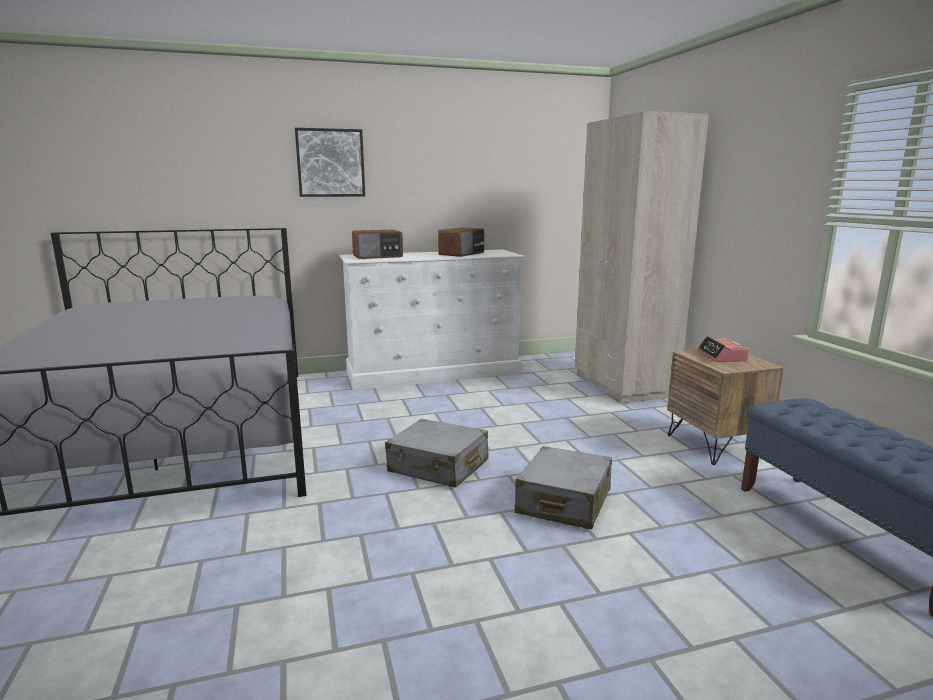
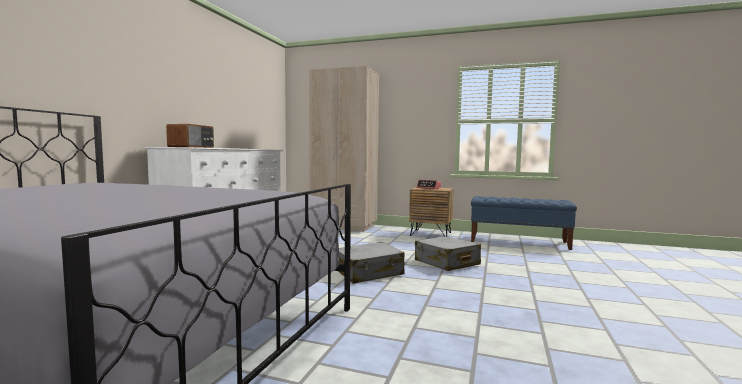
camera: 55 degrees left, 10 degrees down
(330, 163) = (134, 61): picture -> none
(462, 254) = (240, 148): radio -> none

